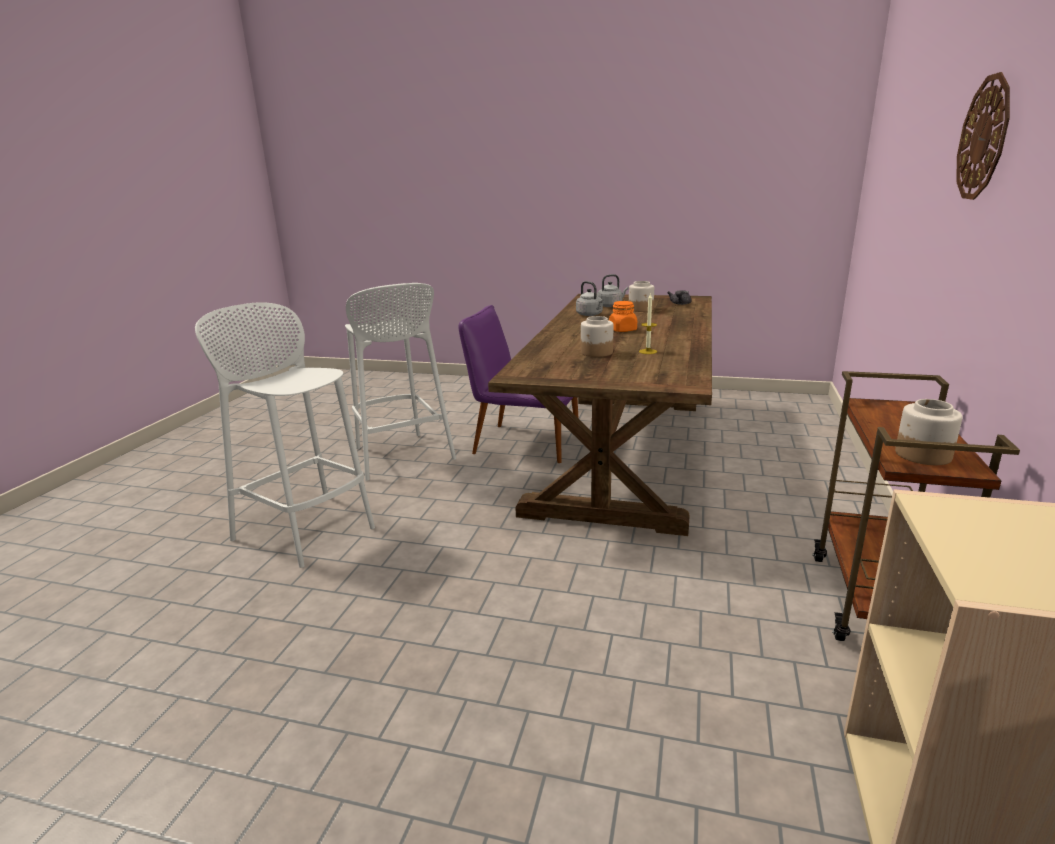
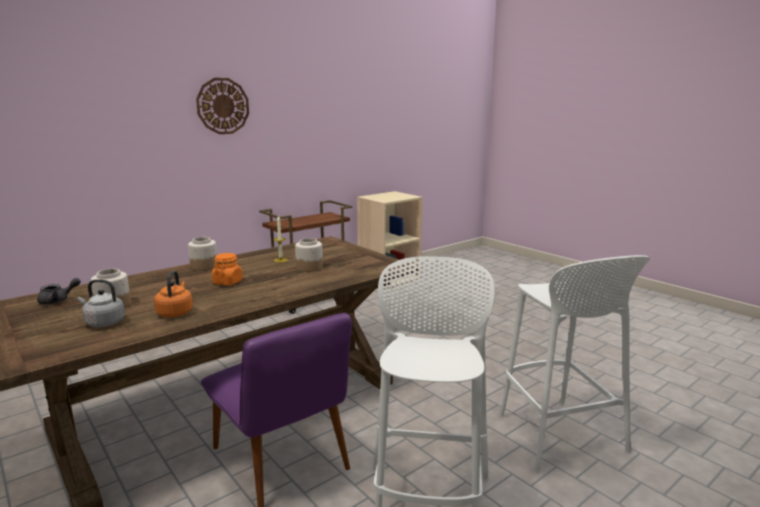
camera: 145 degrees left, 5 degrees down
(590, 315) = (175, 312): grey kettle -> orange kettle
(922, 454) = (327, 217): jar -> jar (204, 266)

